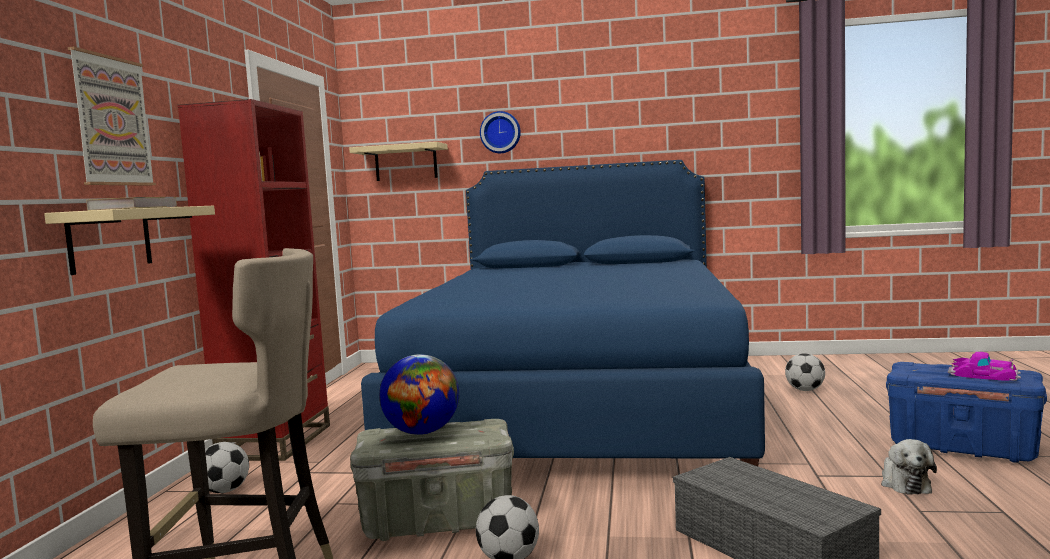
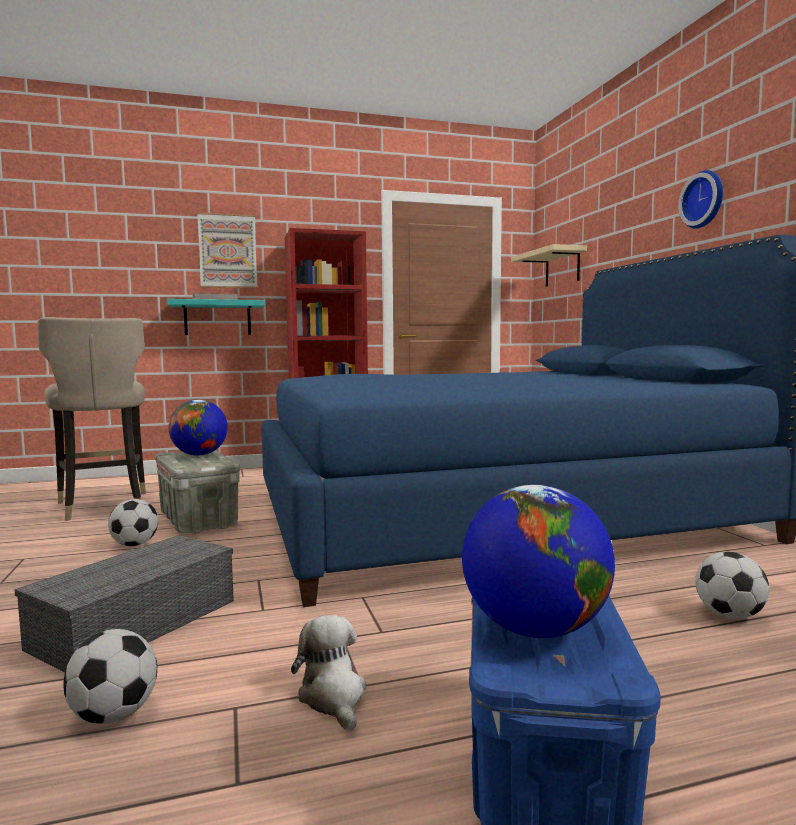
camera: 65 degrees right, 0 degrees up
(110, 239) = (217, 318): beige shelf -> turquoise shelf
(226, 491) = (243, 476): football -> football (114, 716)
(500, 132) = (623, 226): wall clock -> wall clock (704, 200)
(904, 483) = (333, 697): plush toy -> plush toy turned 90 degrees clockwise
(983, 375) = (534, 629): toy car -> globe

